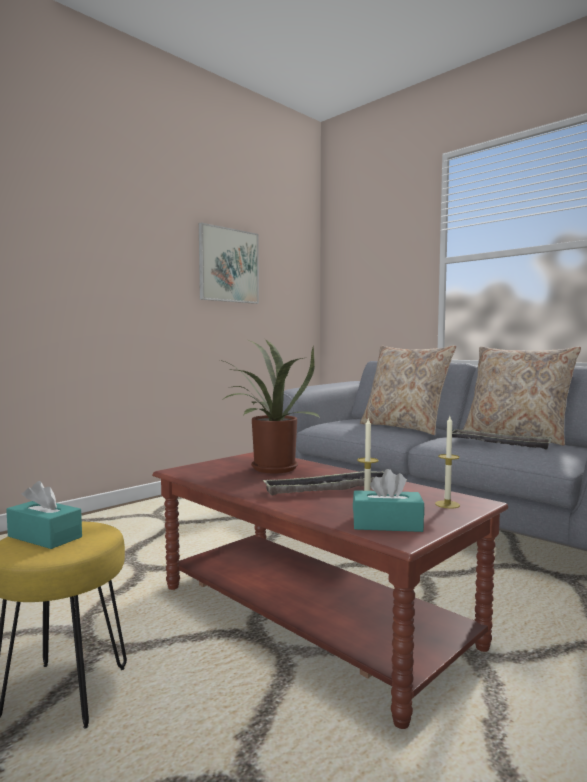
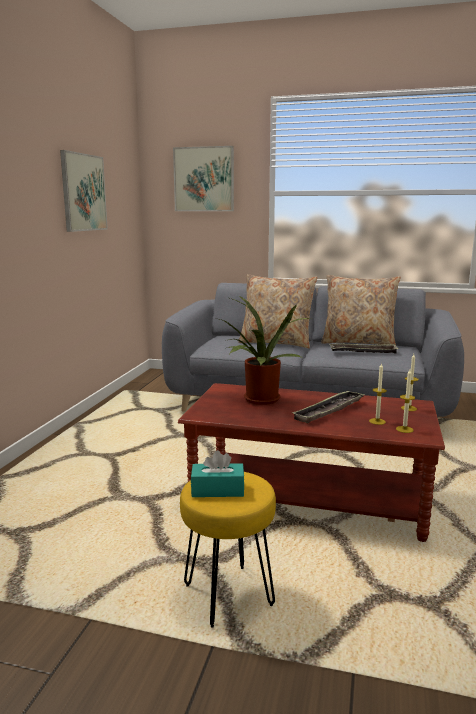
camera: 30 degrees left, 10 degrees up
(374, 254) = (204, 179): none -> picture
(387, 524) = (404, 429): turquoise tissue box -> candle

